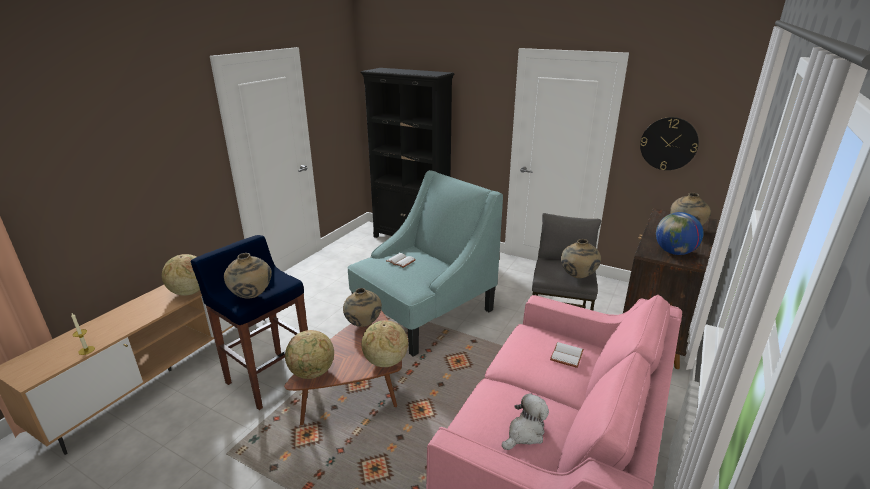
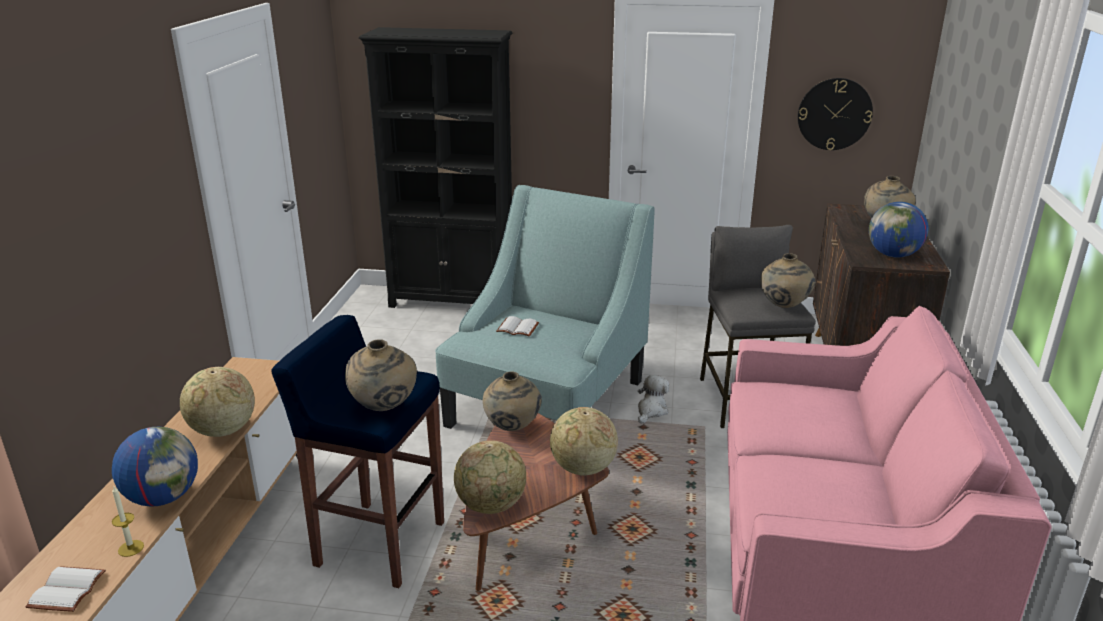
camera: 20 degrees left, 0 degrees up
(127, 324) = (163, 497): none -> globe
(525, 433) = (838, 502): plush toy -> plush toy (651, 411)
(567, 356) = (824, 406): white book -> white book (68, 591)

